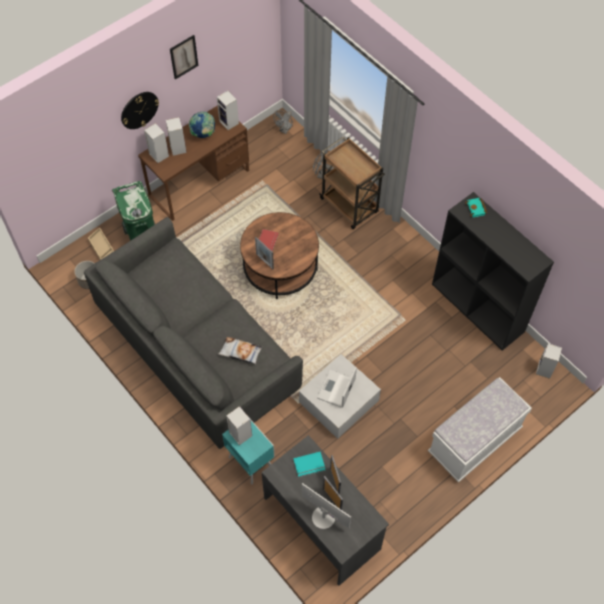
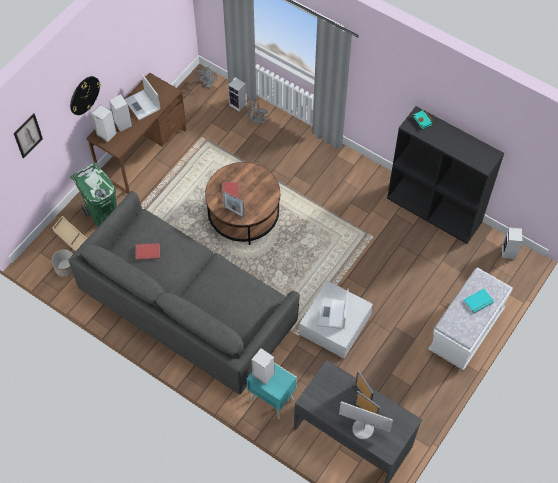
camera: 15 degrees left, 0 degrees up
(166, 281) = (147, 251): none -> red book
(184, 57) = (116, 36): picture -> picture (28, 135)
(203, 134) = (142, 105): globe -> laptop
(229, 123) = (164, 89): speaker -> speaker (238, 104)
(240, 352) = (238, 300): pillow -> none
(309, 465) = (336, 386): turquoise book -> turquoise book (479, 302)
(350, 206) = (291, 143): brown cart -> none

